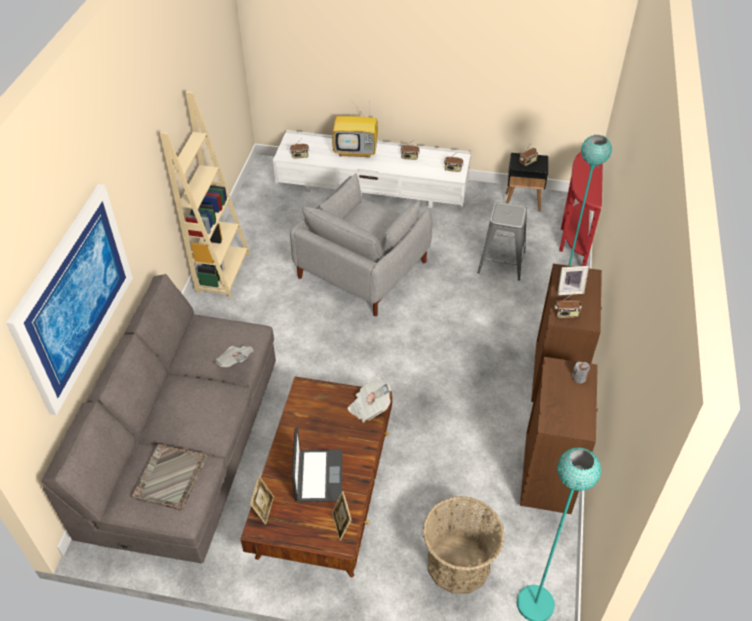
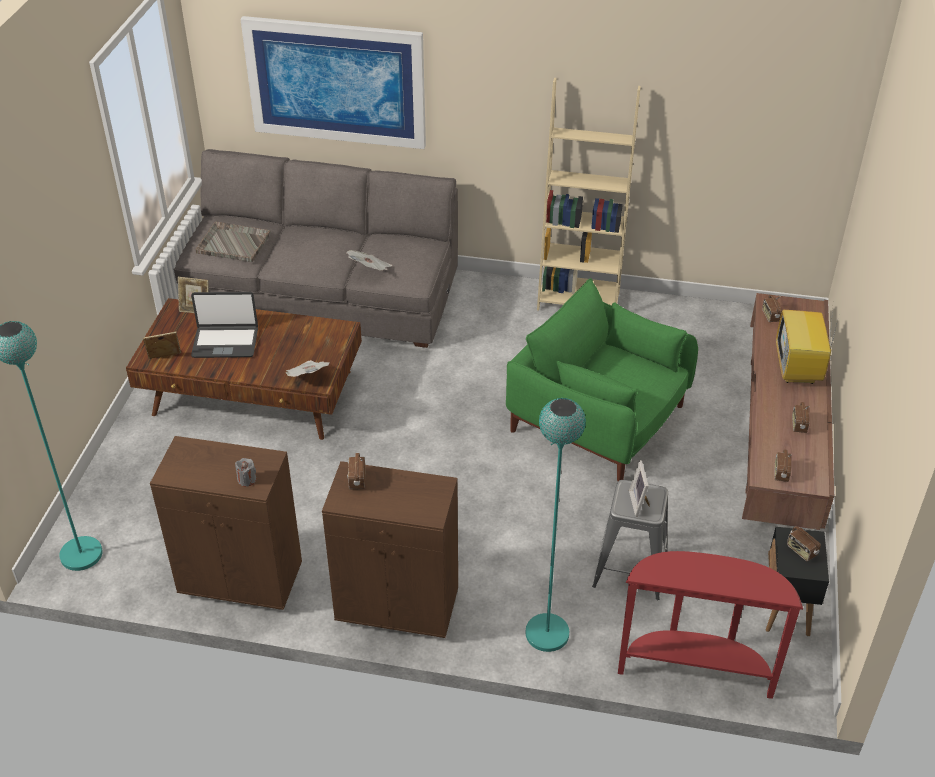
camera: 90 degrees right, 5 degrees down
(362, 269) = (598, 418): grey armchair -> green armchair
(372, 185) = (783, 428): white tv stand -> brown tv stand
(458, 564) = (145, 494): basket -> none
(569, 290) = (402, 488): picture frame -> picture frame (640, 503)

